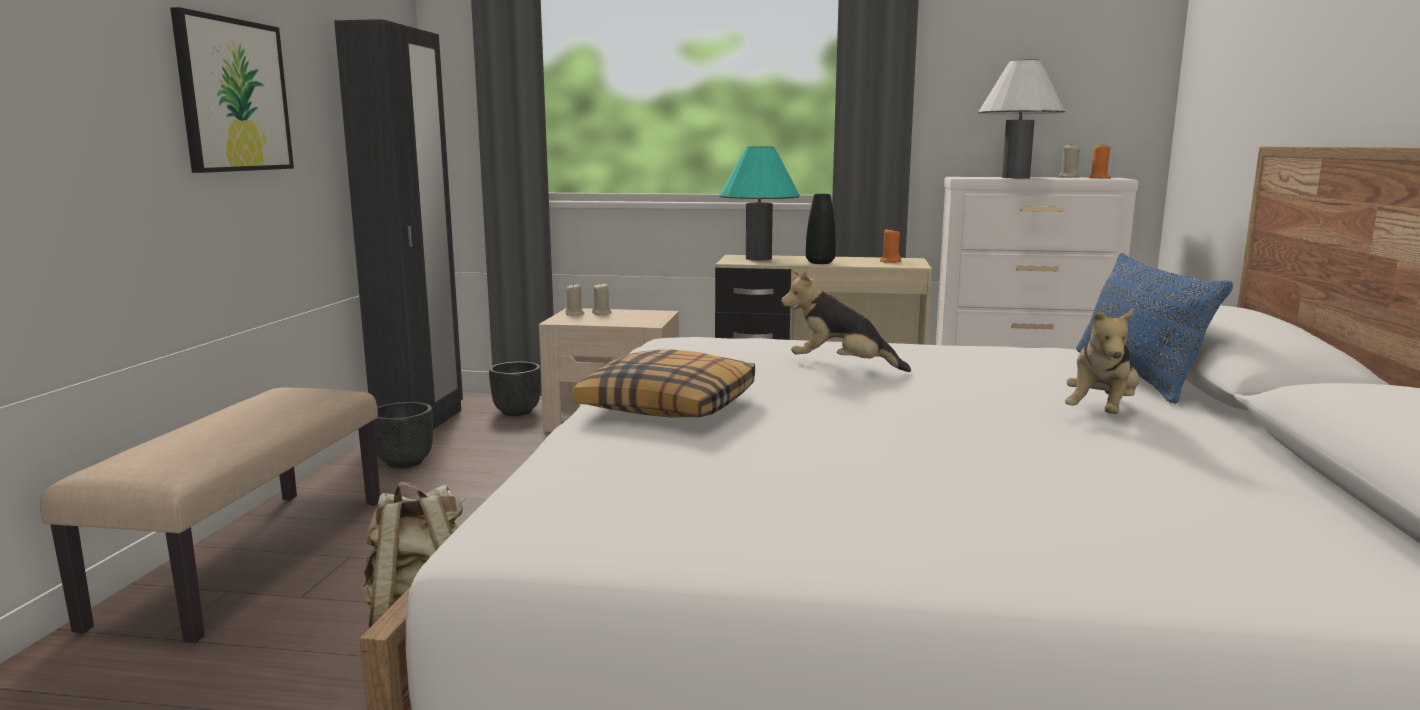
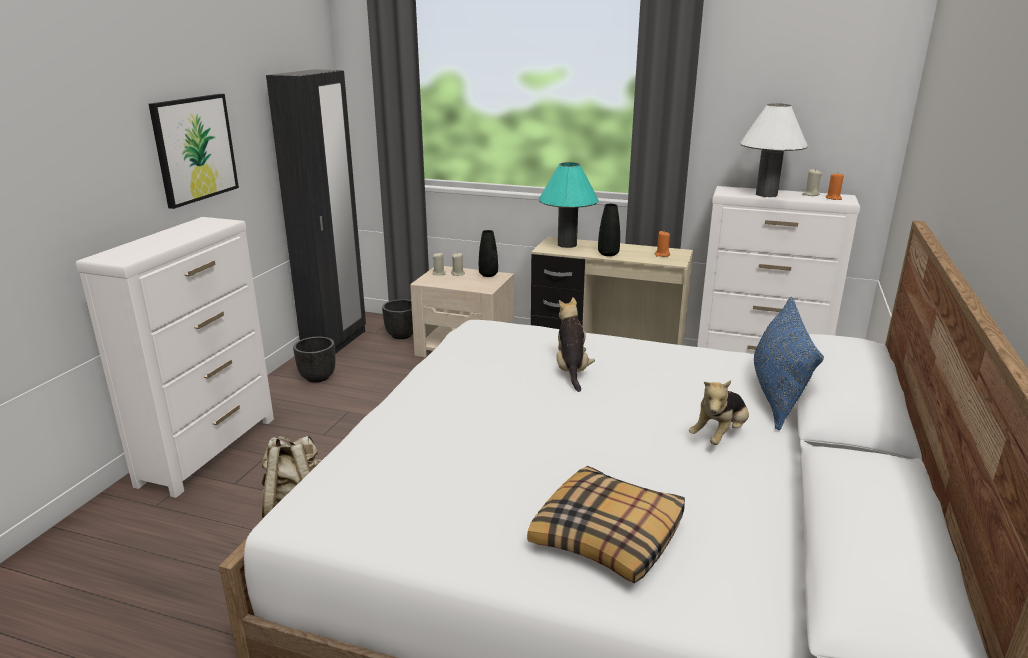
camera: 10 degrees right, 10 degrees up
(249, 558) = (210, 450): beige bench -> white dresser
(644, 312) = (488, 275): none -> black vase
(670, 406) = (440, 403): pillow -> pillow (608, 536)
(841, 367) = (571, 370): plush toy -> plush toy turned 60 degrees clockwise

